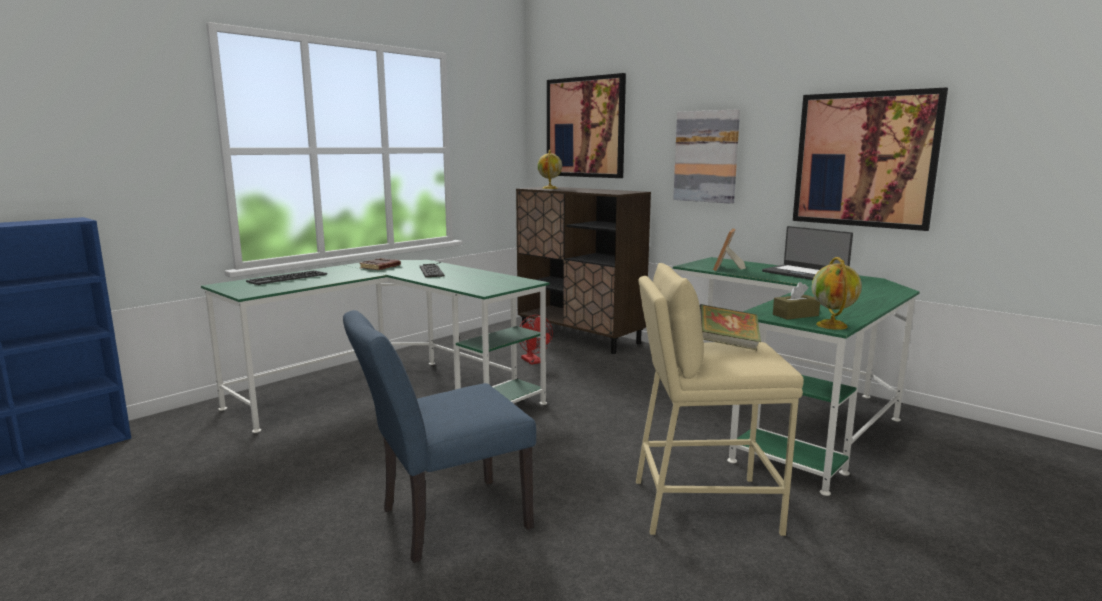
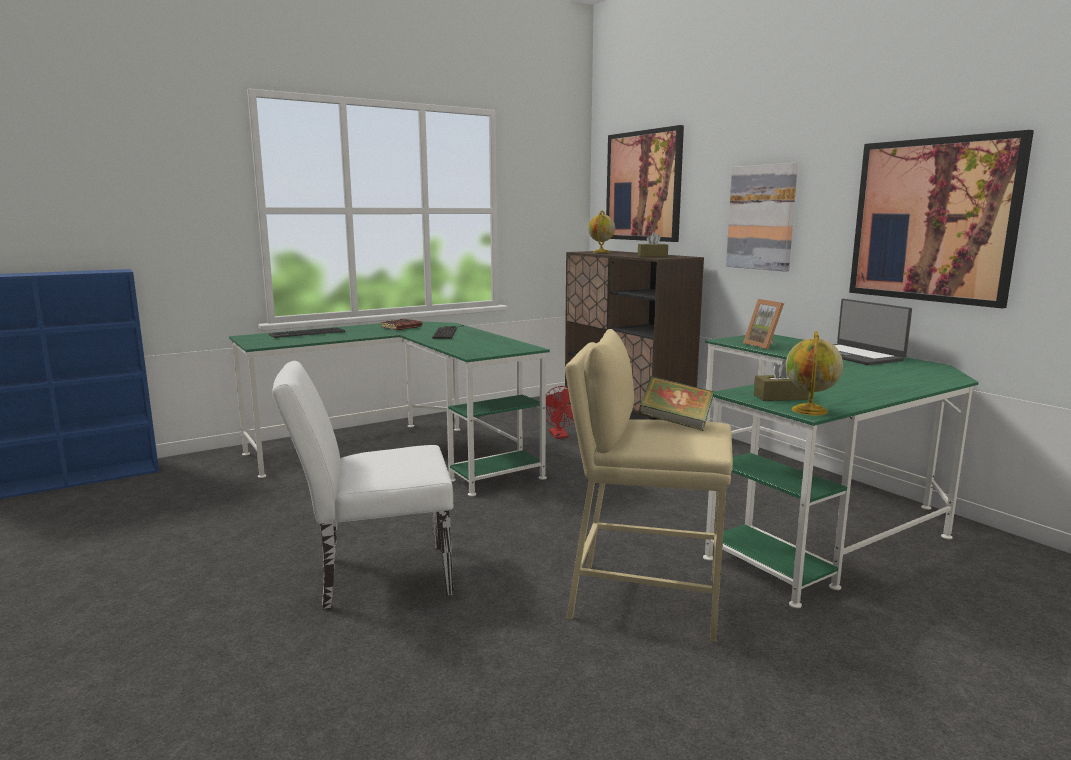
camera: 15 degrees right, 0 degrees up
(443, 521) = (373, 577): blue chair -> white chair
(606, 191) = (652, 256): none -> brown tissue box
(727, 269) = (764, 345): picture frame -> picture frame turned 60 degrees counterclockwise

